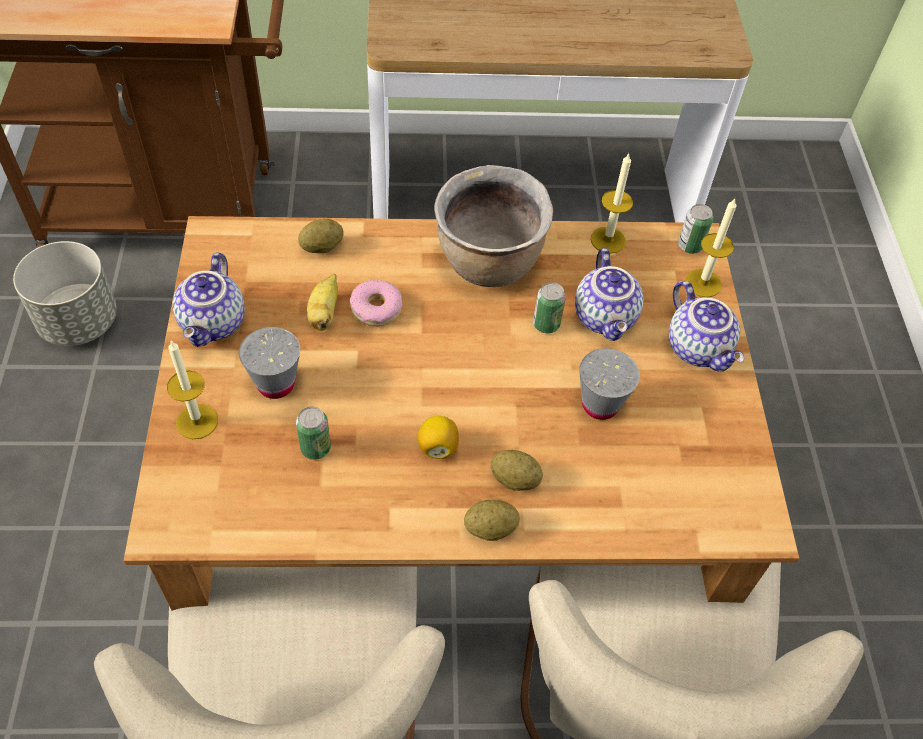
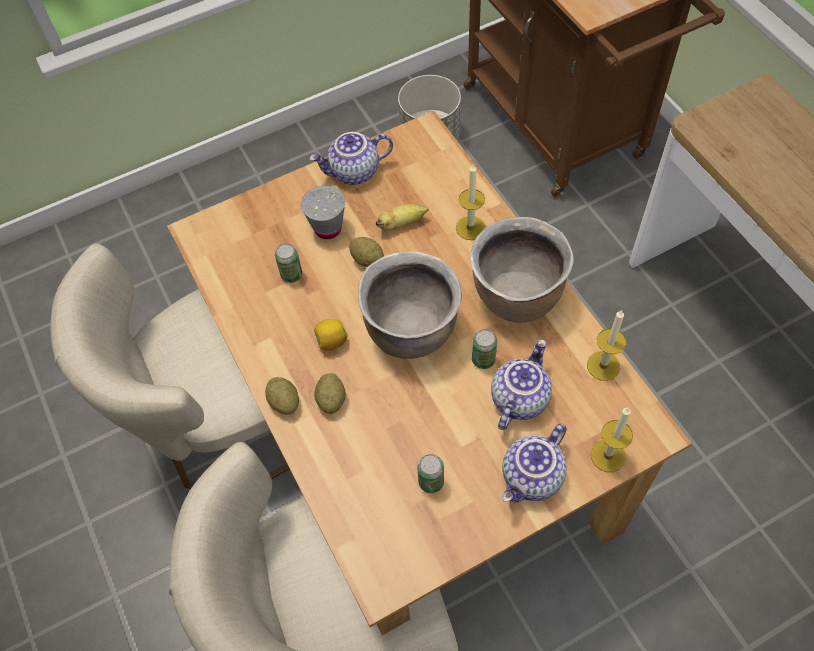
camera: 70 degrees right, 5 degrees up
(197, 421) = (276, 205): candle -> candle (470, 228)
(322, 247) = (458, 192): potato -> potato (367, 260)
(376, 308) = (425, 250): donut -> none
(471, 368) = (411, 330): none -> brown cooking pot
(600, 405) = (429, 428): grey cup -> none
(606, 318) = (518, 398): teapot -> teapot turned 150 degrees clockwise
(690, 246) = (644, 430): can -> can (431, 482)

